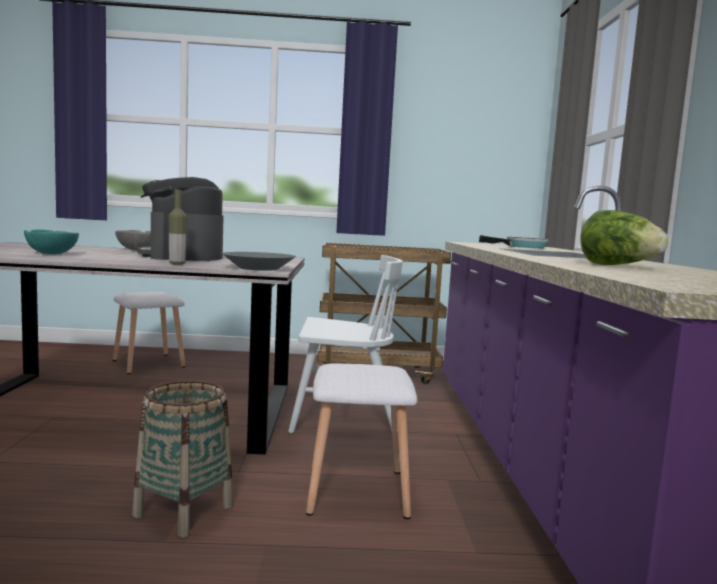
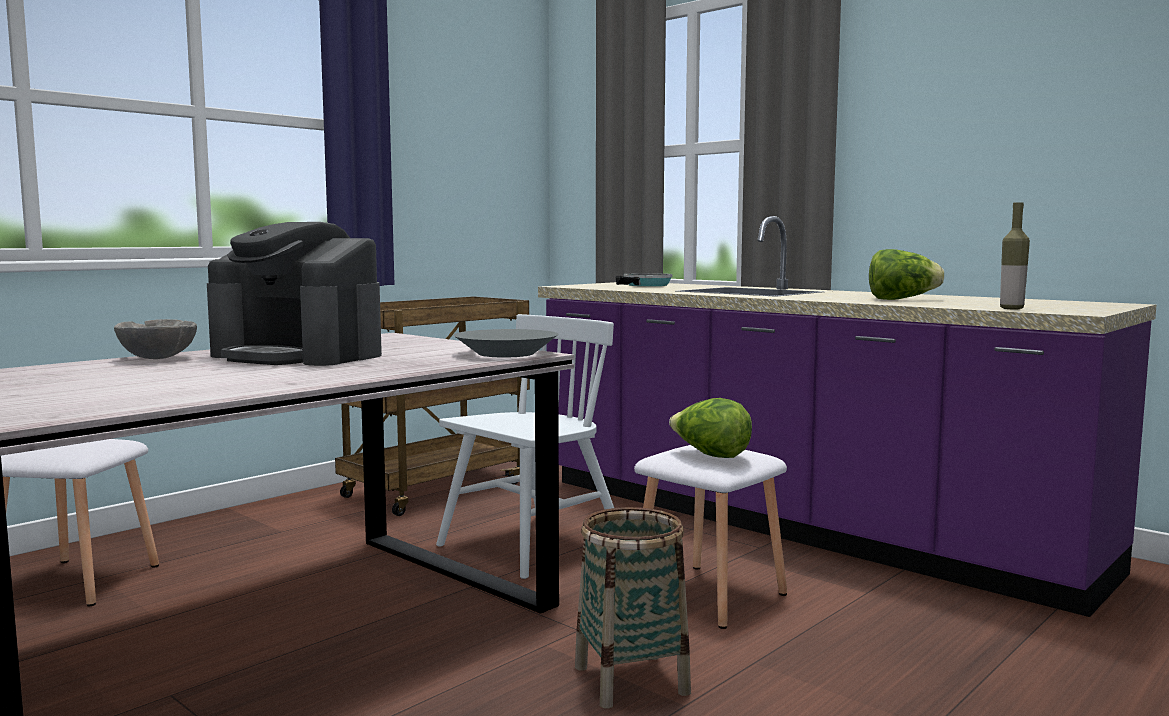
camera: 45 degrees left, 0 degrees up
(51, 254) = (155, 385): turquoise bowl -> none
(177, 264) = (409, 365): bottle -> bottle (1011, 308)
(352, 372) = (710, 455): none -> lettuce

